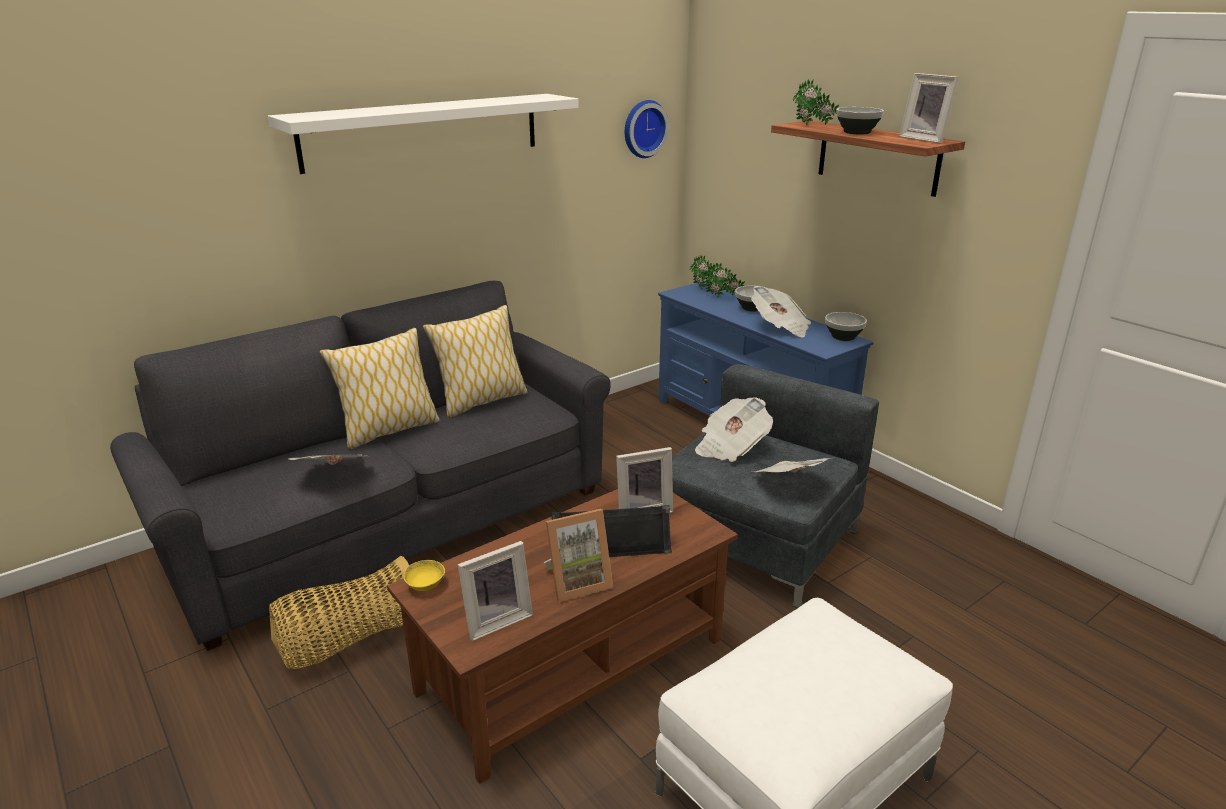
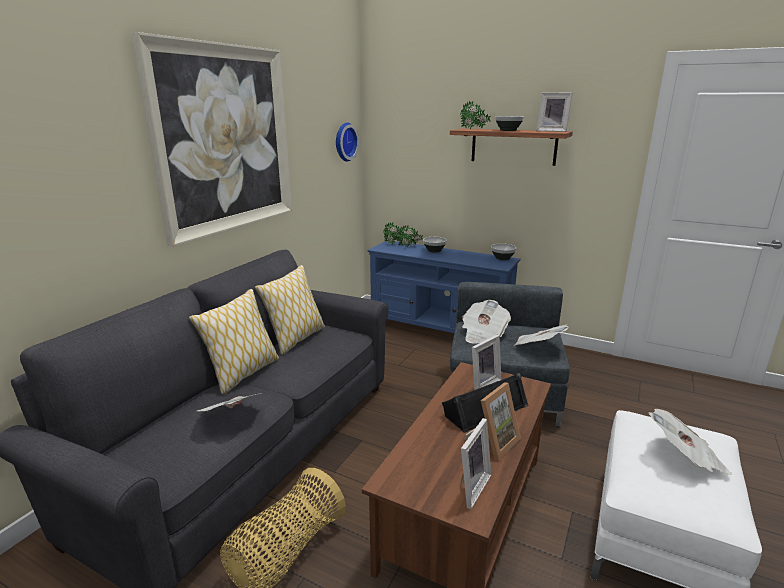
camera: 25 degrees left, 5 degrees down
(424, 131) = (225, 140): white shelf -> picture
(425, 584) = (391, 478): yellow bowl -> none
(780, 327) = (463, 258): newspaper -> newspaper (685, 458)

